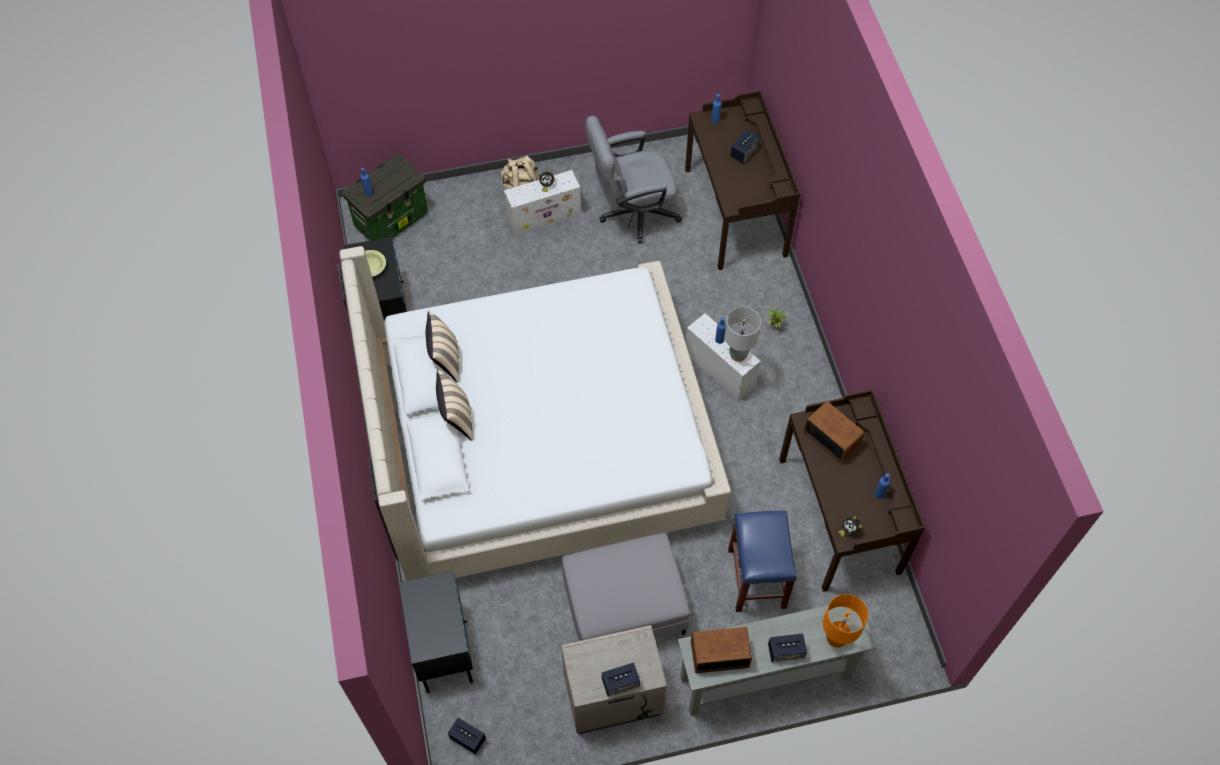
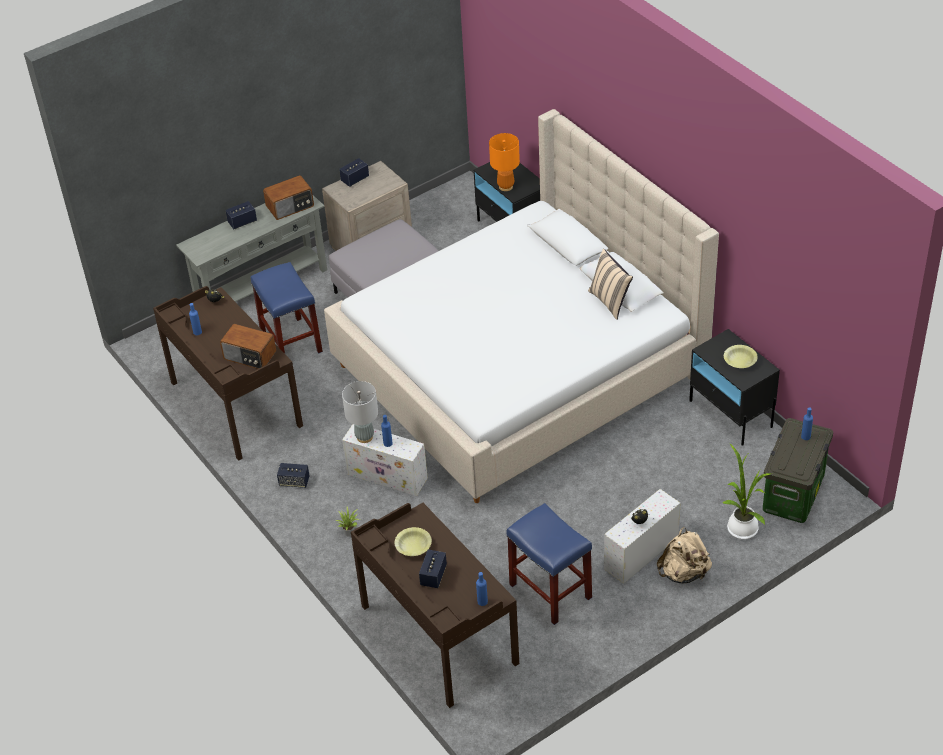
camera: 160 degrees right, 15 degrees down
(452, 209) = (741, 527): none -> potted plant
(456, 418) = (571, 269): beige pillow -> none
(468, 738) = (462, 195): speaker -> speaker (294, 482)
(631, 213) = (551, 591): grey office chair -> blue stool
(749, 182) = (413, 546): none -> yellow bowl
(836, 638) = (207, 239): orange table lamp -> orange table lamp (506, 186)

